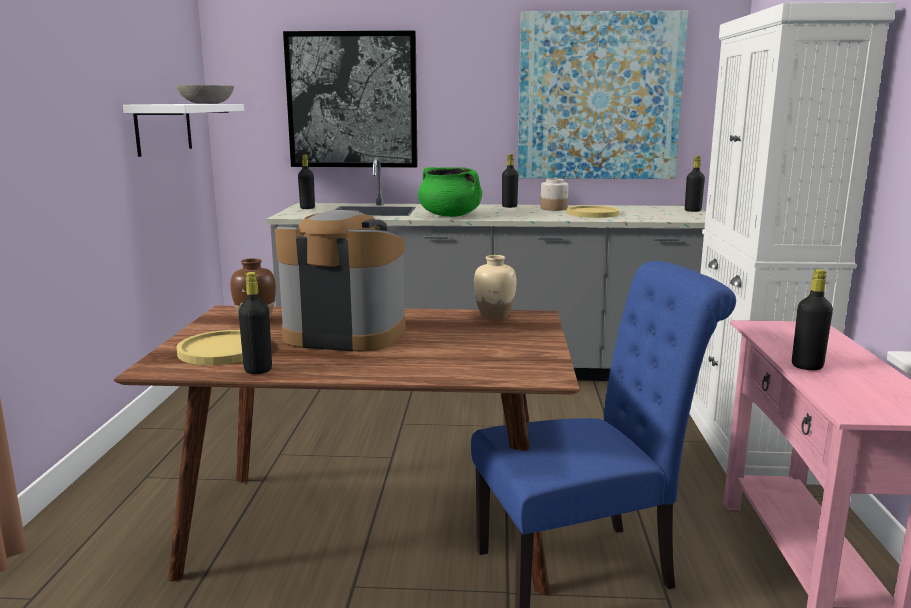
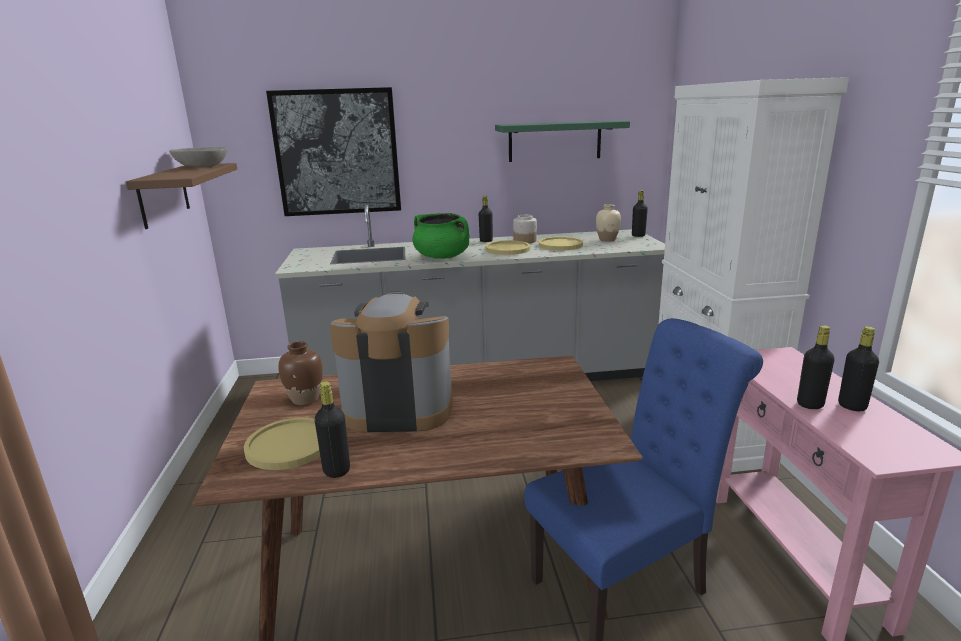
camera: 10 degrees left, 5 degrees up
(164, 128) = (163, 195): white shelf -> brown shelf
(307, 208) = (307, 255): black bottle -> black bottle (852, 406)
(494, 316) = (522, 368): beige vase -> beige vase (607, 240)
(528, 213) = (507, 249): none -> yellow plate
(599, 97) = (554, 141): picture -> green shelf

